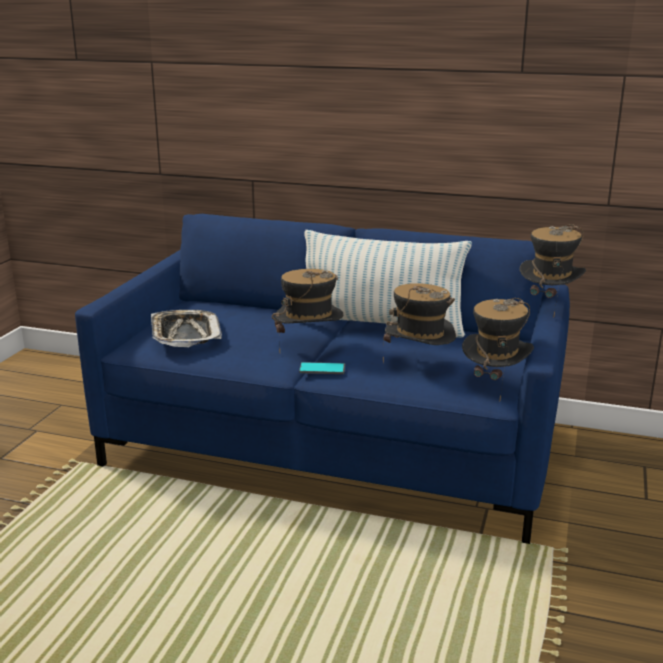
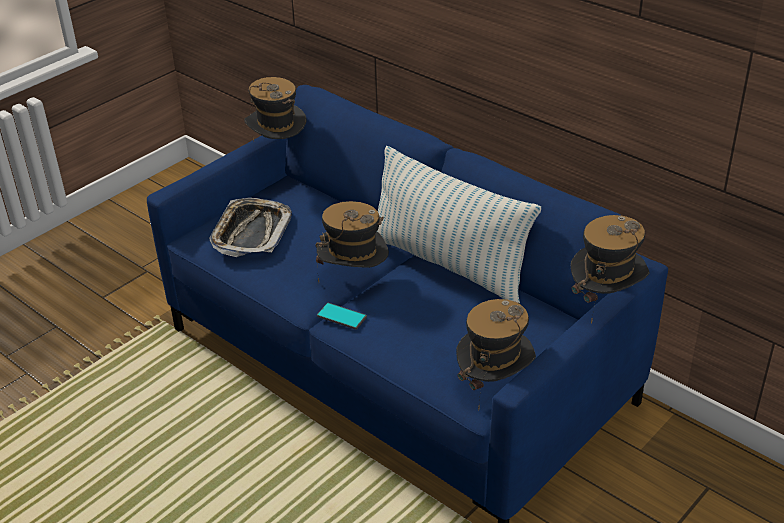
camera: 25 degrees right, 15 degrees up
(418, 365) = (437, 337): hat -> hat (278, 150)

